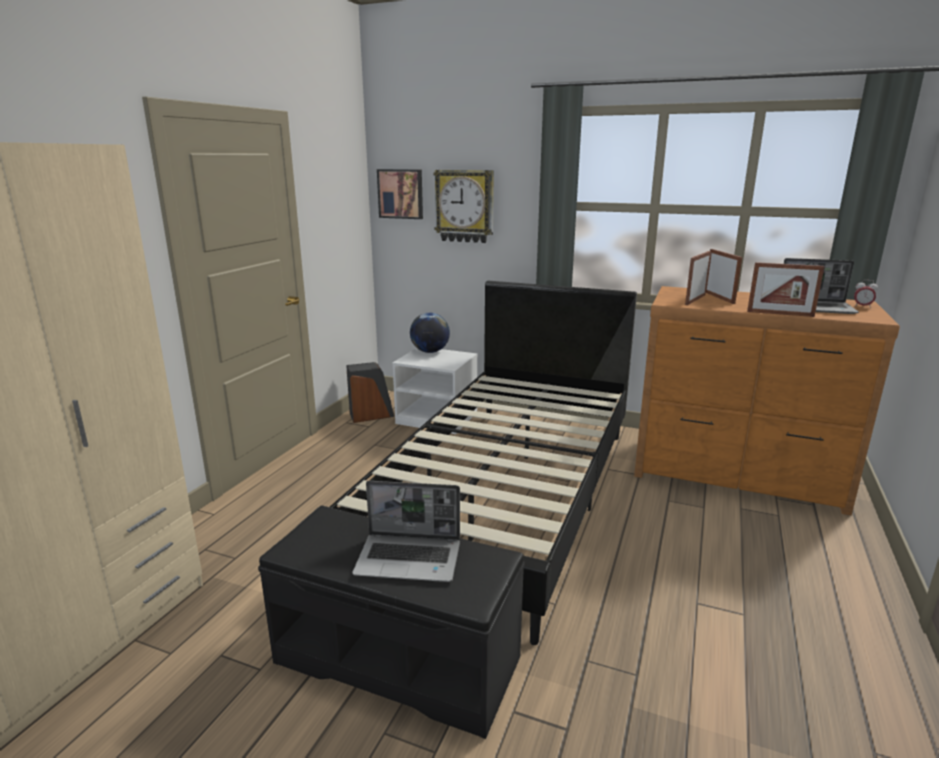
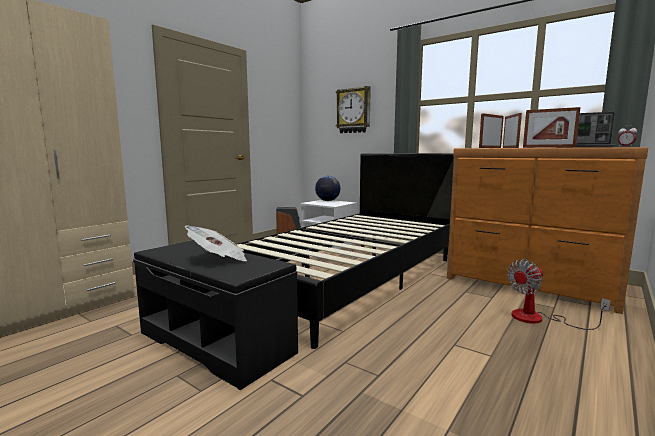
camera: 15 degrees right, 10 degrees down
(401, 194) = (319, 107): picture -> none
(410, 559) = (218, 259): laptop -> newspaper
(770, 539) = (539, 319): none -> fan

